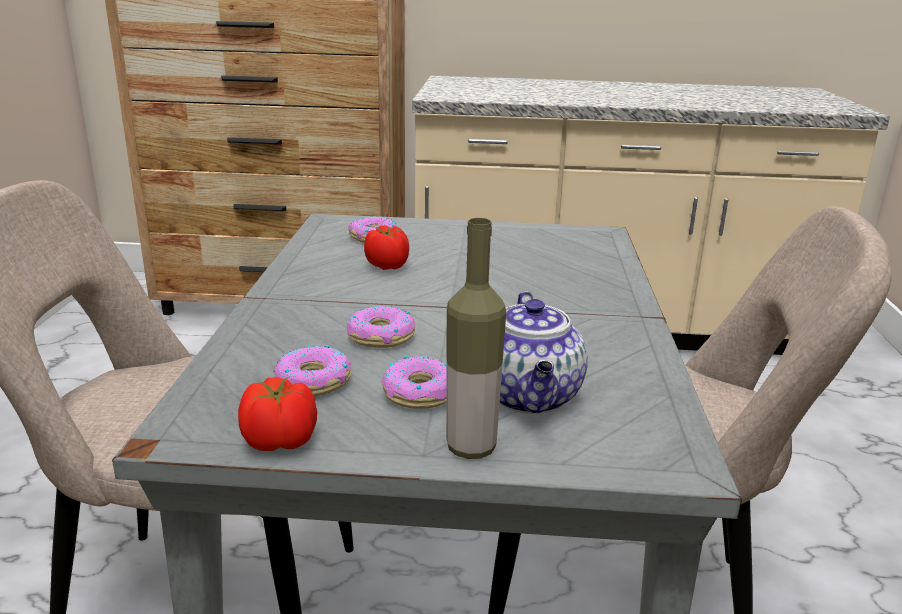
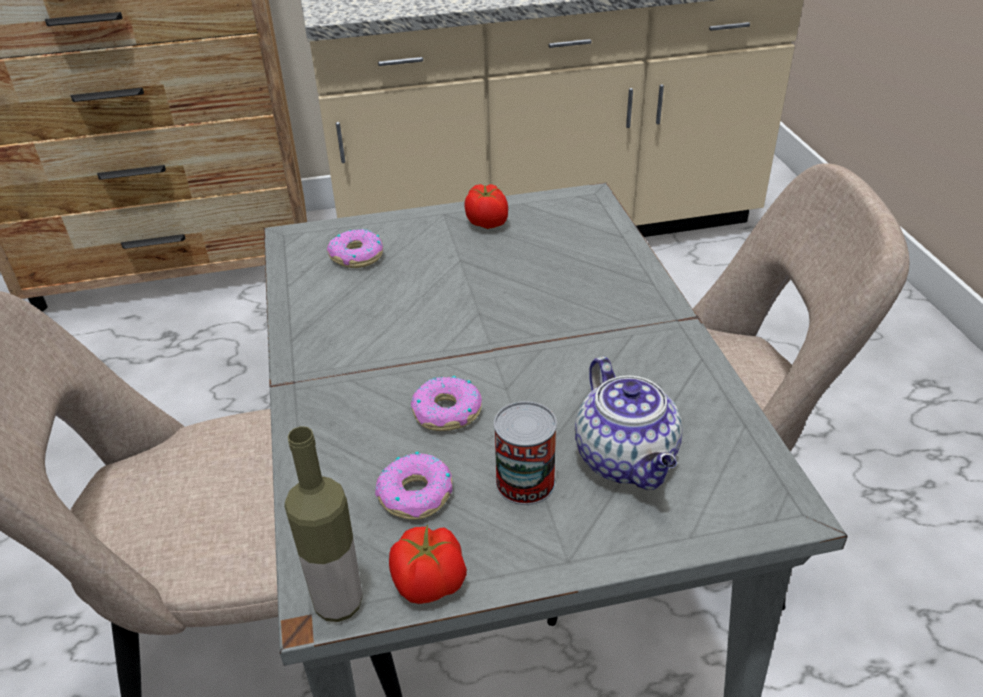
camera: 15 degrees left, 15 degrees up
(387, 266) = (397, 300): tomato -> tomato (487, 223)
(420, 393) = (525, 482): donut -> can
(471, 448) = (605, 541): bottle -> bottle (338, 603)

